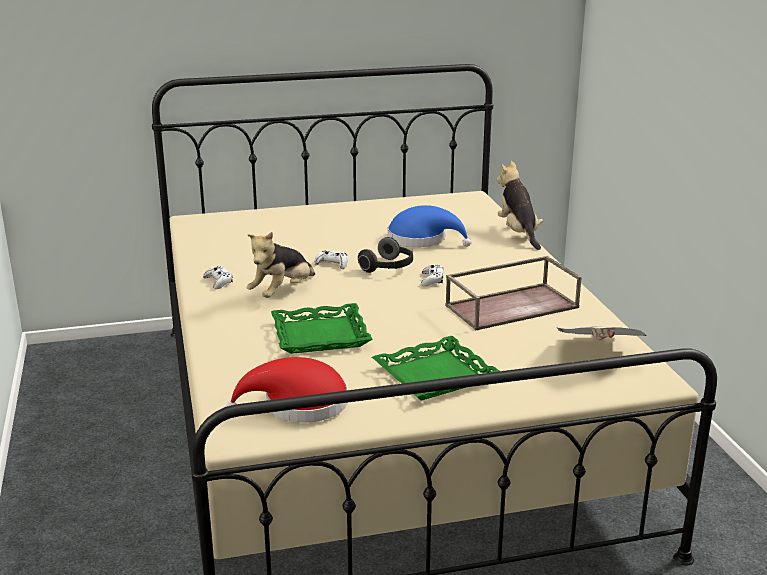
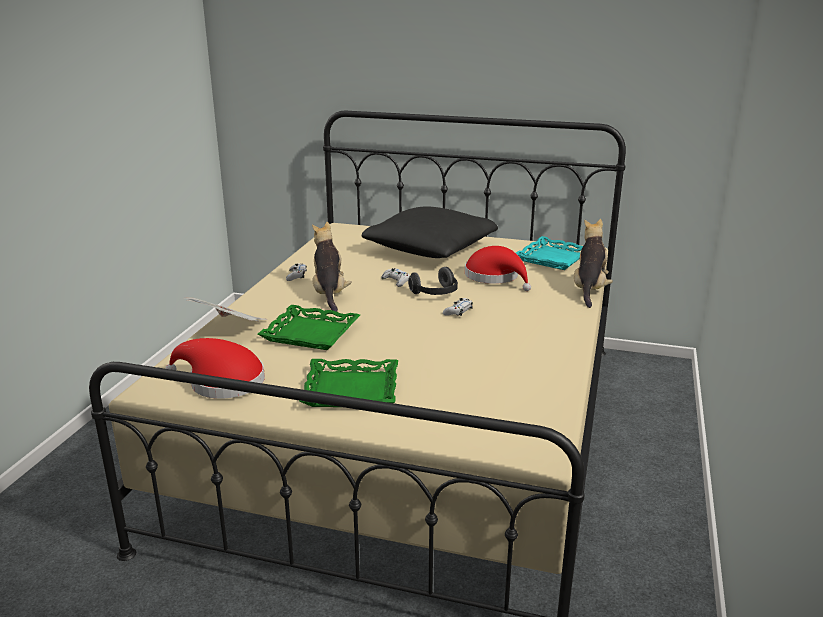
camera: 30 degrees right, 0 degrees up
(282, 292) = (329, 294): plush toy -> plush toy turned 105 degrees clockwise
(322, 224) = (431, 249): none -> black pillow
(422, 239) = (495, 277): blue hat -> red hat
(451, 210) = (554, 258): none -> turquoise tray
(512, 306) = (497, 350): brown tray -> none
(598, 353) = (518, 413): newspaper -> newspaper (229, 328)

